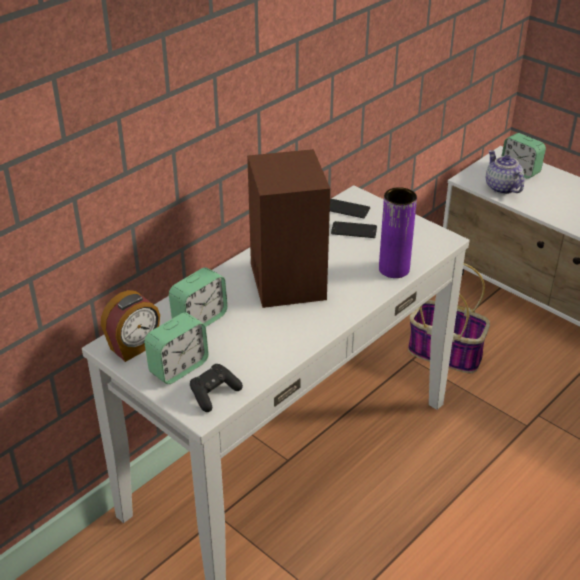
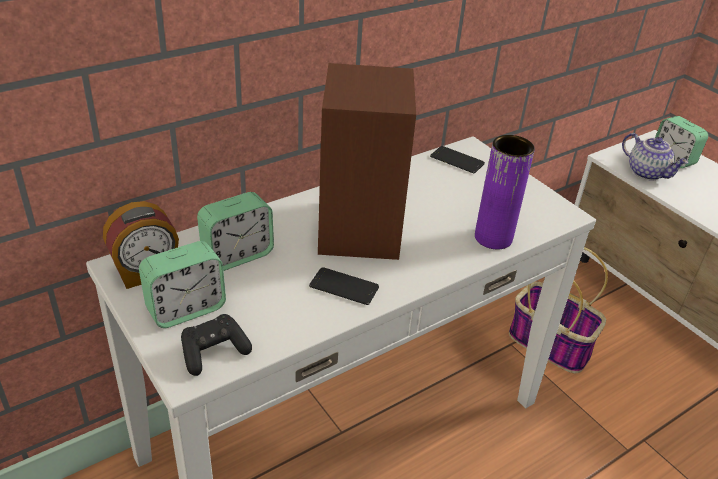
camera: 10 degrees right, 0 degrees up
(354, 230) = (458, 185): phone -> phone (344, 287)
(501, 187) = (647, 173): teapot -> teapot turned 150 degrees clockwise

